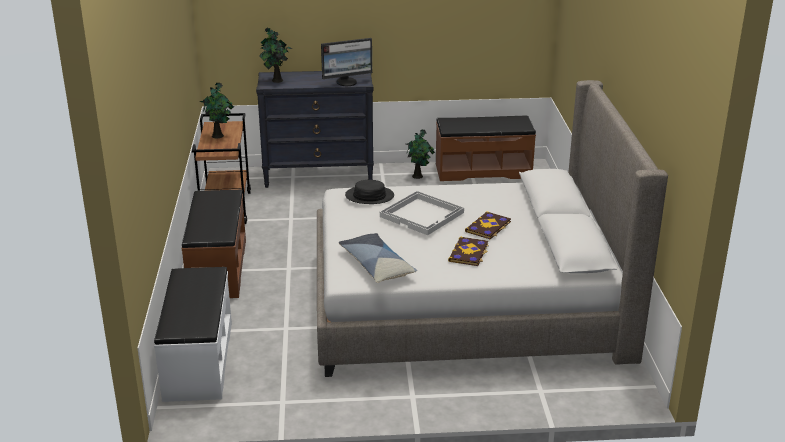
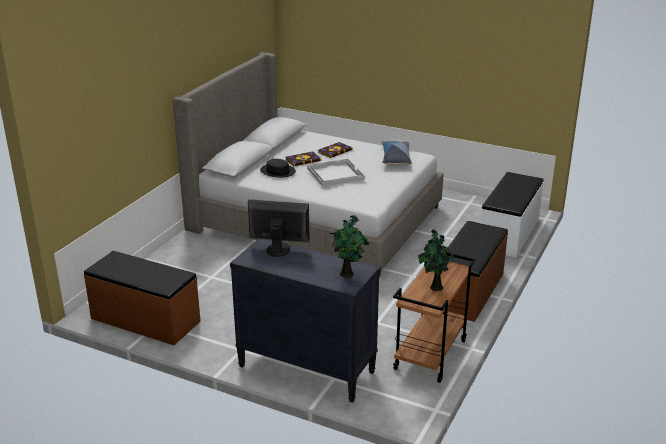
camera: 150 degrees left, 0 degrees up
(369, 196) = (355, 194): black hat -> black hat (278, 171)
(418, 176) = (211, 334): potted plant -> none

